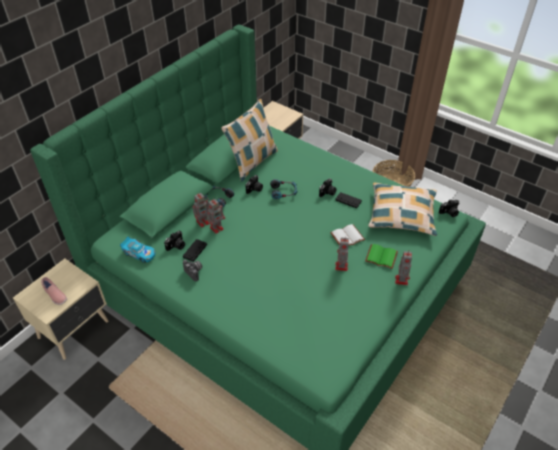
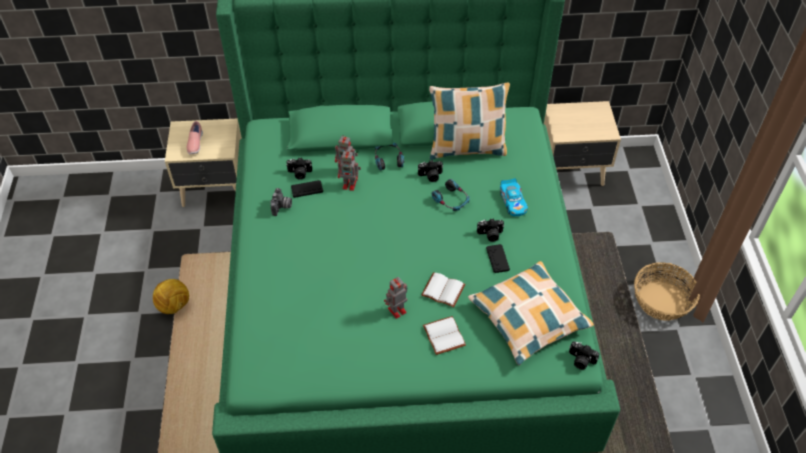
camera: 50 degrees right, 5 degrees up
(139, 253) = (267, 156): toy car -> toy car (513, 202)
(147, 421) = (174, 306): none -> football
(380, 257) = (442, 335): green book -> white book
(401, 279) = (429, 372): toy robot -> none

